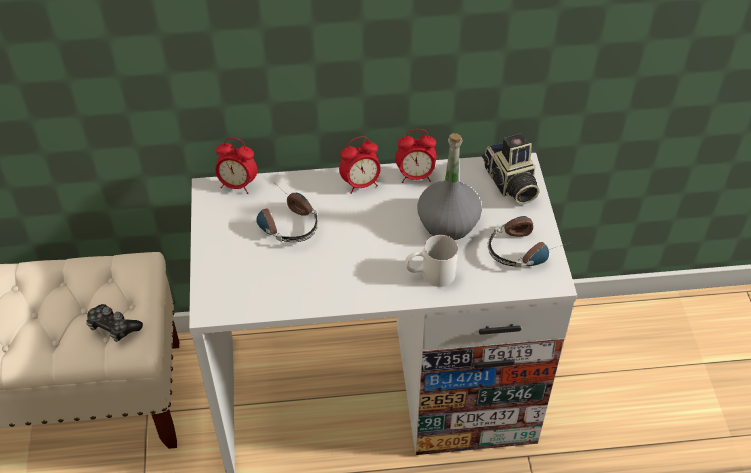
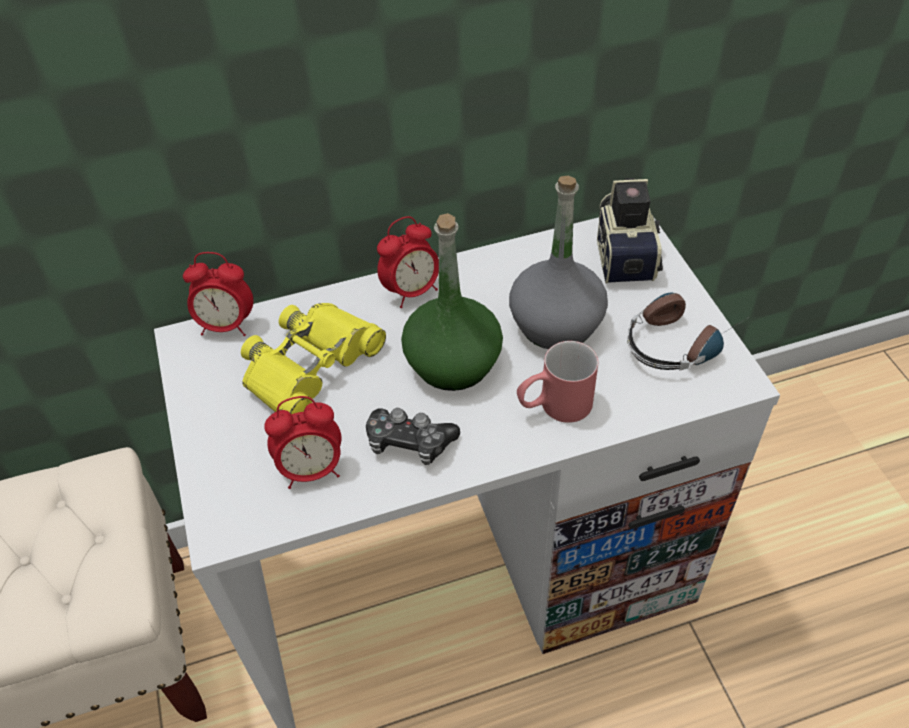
camera: 10 degrees left, 0 degrees up
(113, 327) = (73, 578): game controller -> game controller (409, 443)
(284, 221) = (310, 366): headphones -> yellow binoculars
(374, 235) = (453, 363): none -> green bottle
(415, 176) = (488, 266): alarm clock -> alarm clock (312, 470)
(430, 275) = (554, 406): white mug -> red mug
(509, 184) = (625, 254): camera -> camera turned 150 degrees counterclockwise

